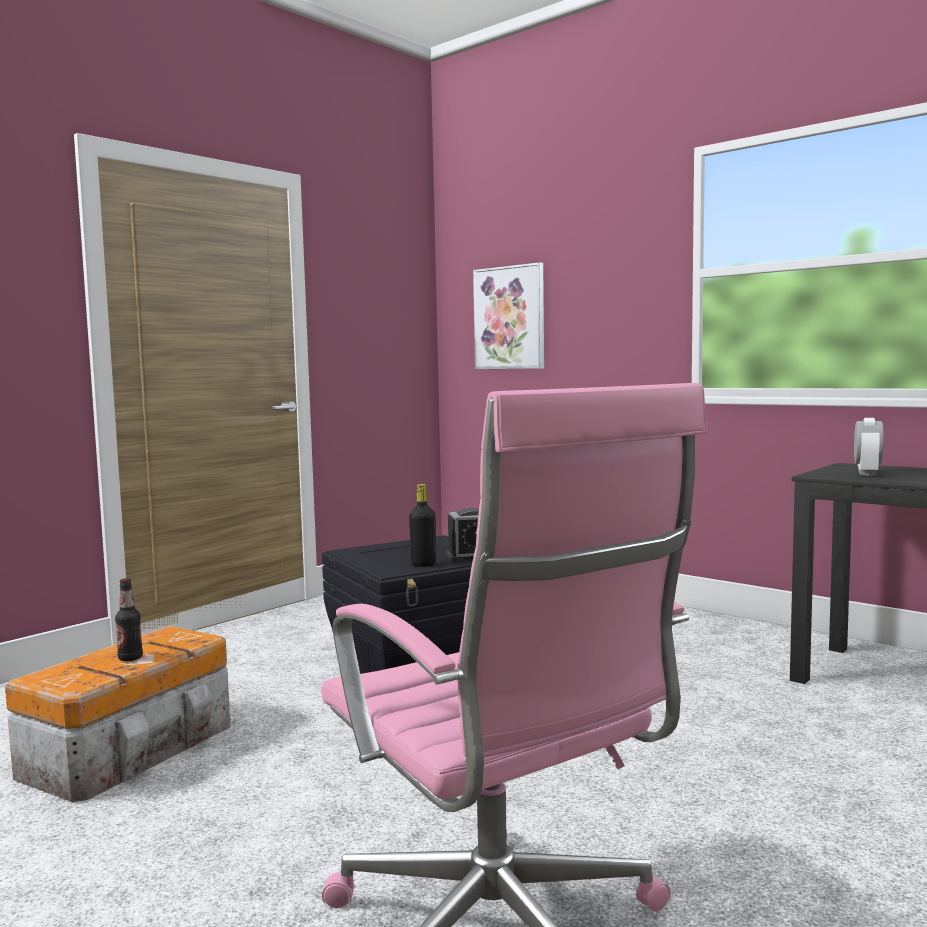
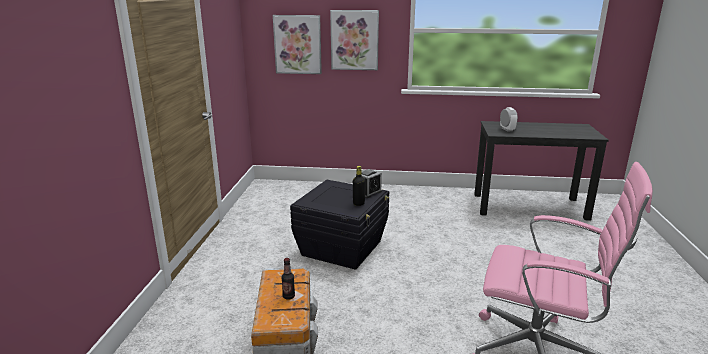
camera: 35 degrees left, 15 degrees up
(597, 302) = (354, 40): none -> picture

